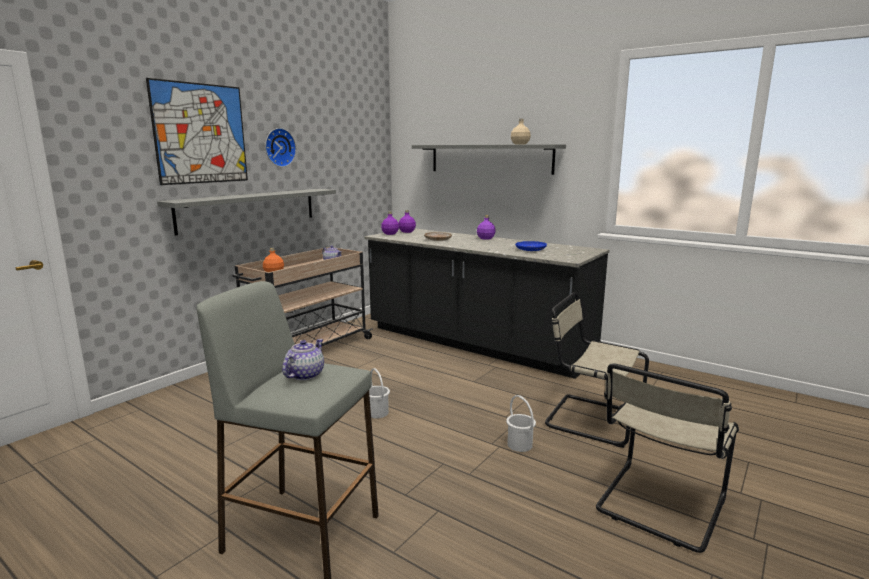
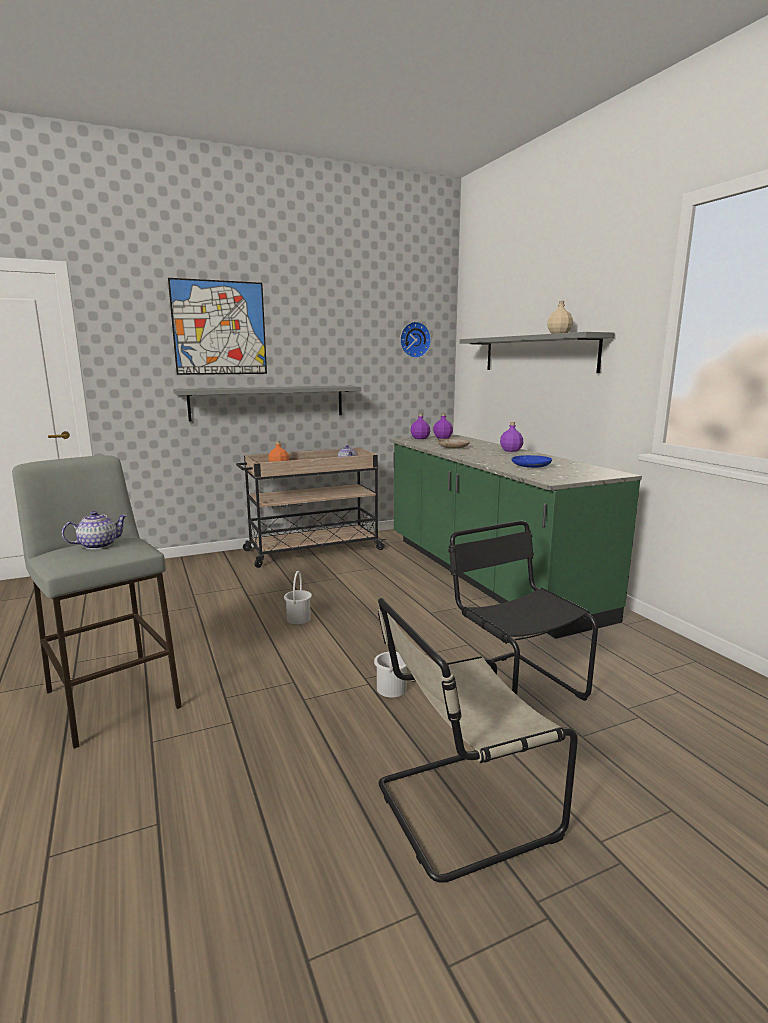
camera: 30 degrees right, 0 degrees up
(279, 147) = (305, 342): wall clock -> wall clock (414, 340)
(476, 343) = (485, 575): black counter -> green counter
(589, 419) = (510, 687): beige chair -> black chair

